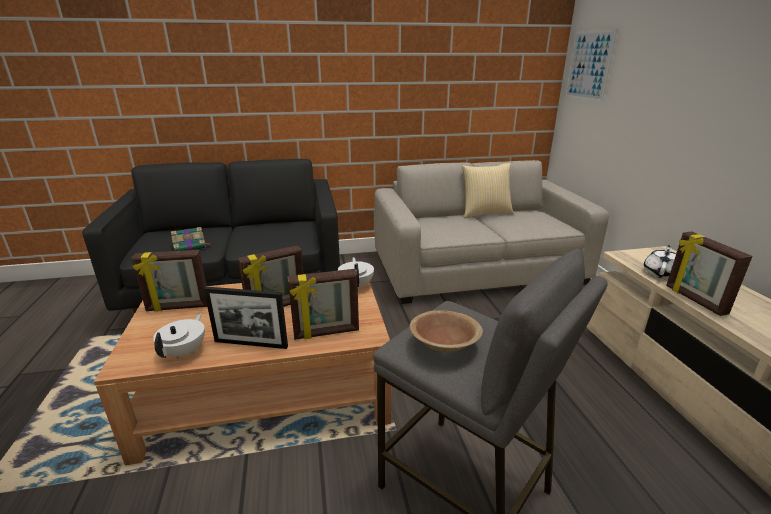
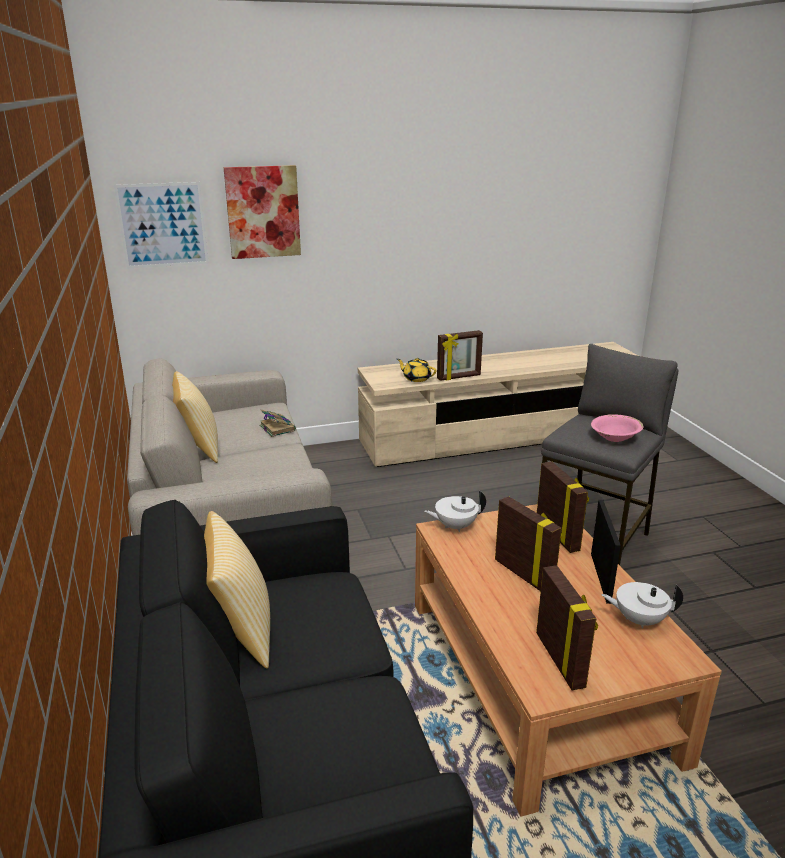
camera: 95 degrees left, 0 degrees up
(190, 246) = (357, 722): book -> book (277, 428)
(275, 224) = (241, 631): none -> pillow
(444, 344) = (615, 438): brown bowl -> pink bowl
(648, 59) = (263, 212): none -> picture
(661, 273) = (416, 378): white teapot -> yellow teapot

